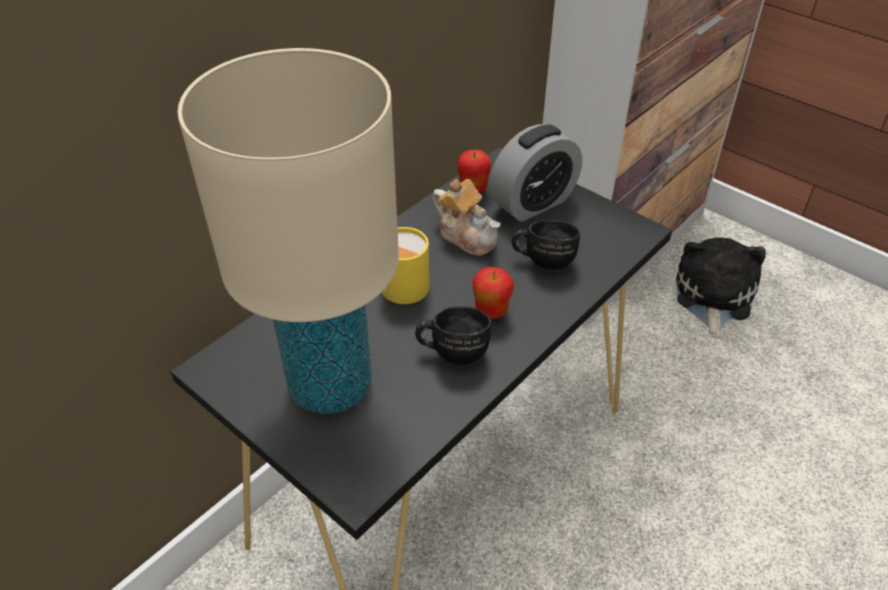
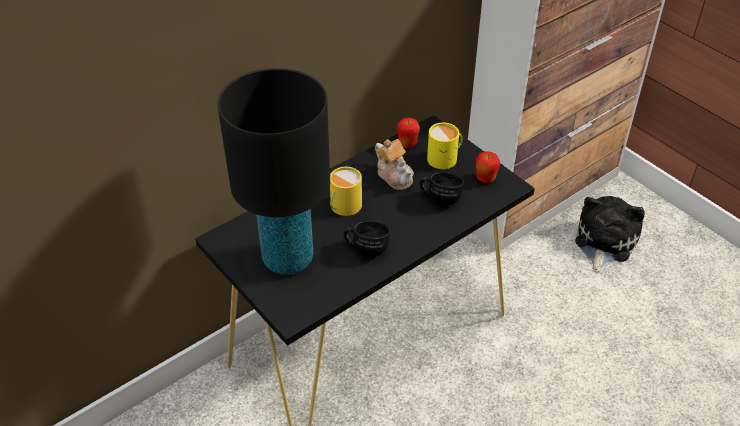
camera: 10 degrees right, 0 degrees up
(331, 385) = (288, 258): beige table lamp -> black table lamp
(491, 311) = (397, 227): apple -> apple (485, 179)
(533, 203) = (445, 158): alarm clock -> yellow mug

